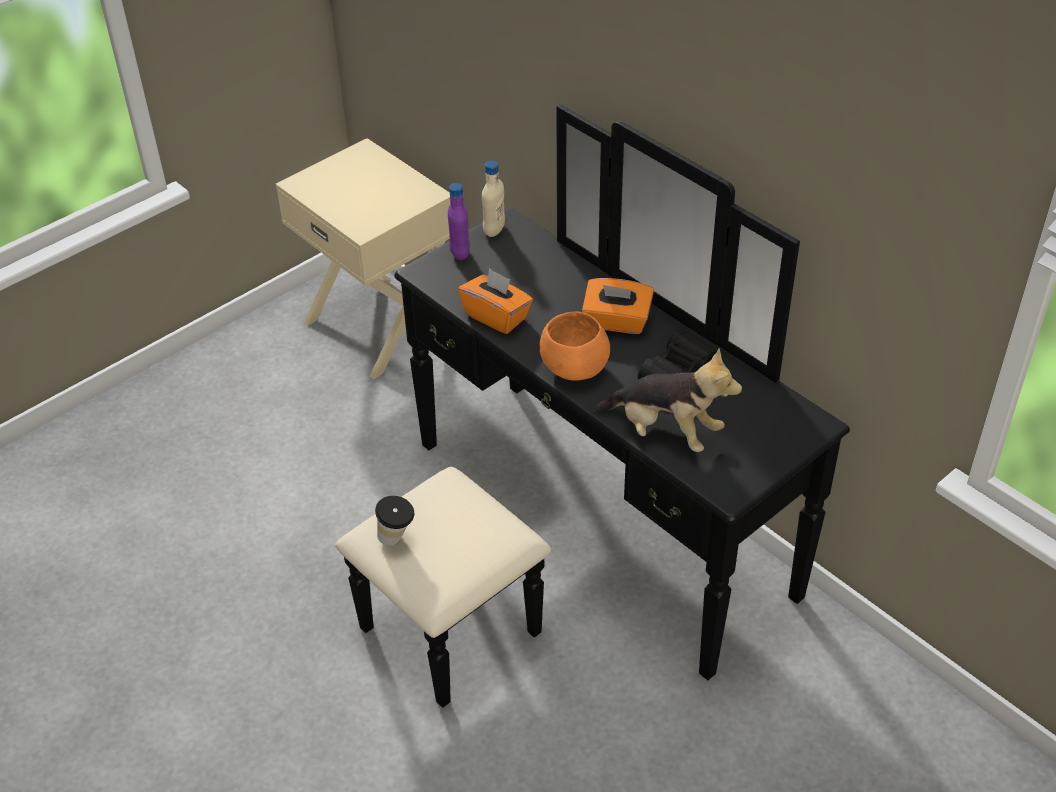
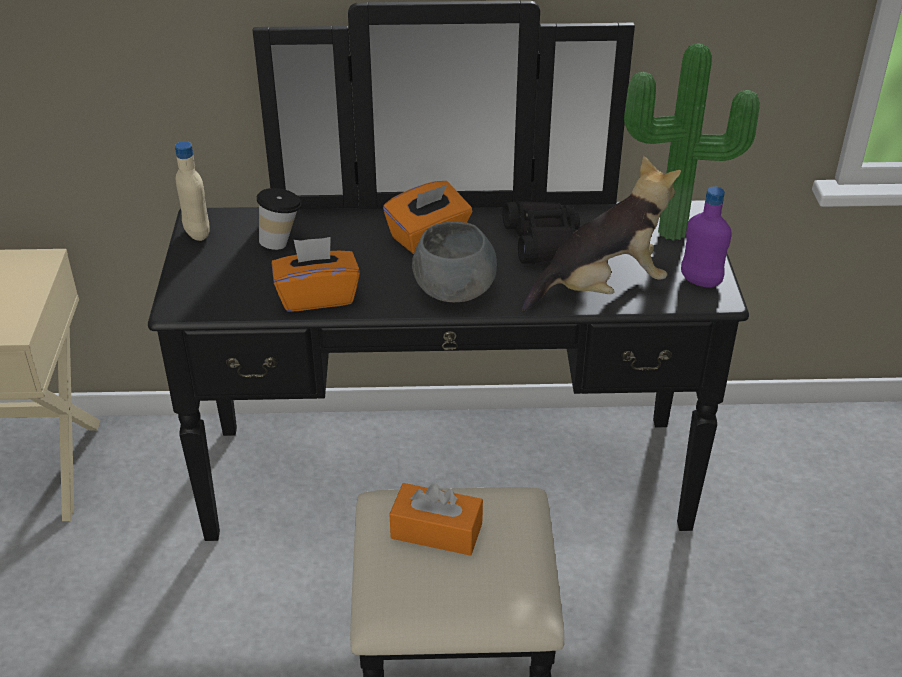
camera: 50 degrees left, 5 degrees down
(397, 540) = (423, 588): cup -> cup (282, 242)
(446, 516) = (436, 531): none -> orange tissue box
(460, 253) = (193, 269): purple bottle -> purple bottle (700, 281)
(574, 368) = (453, 291): orange bowl -> grey bowl
(776, 432) = (674, 235): none -> potted plant

